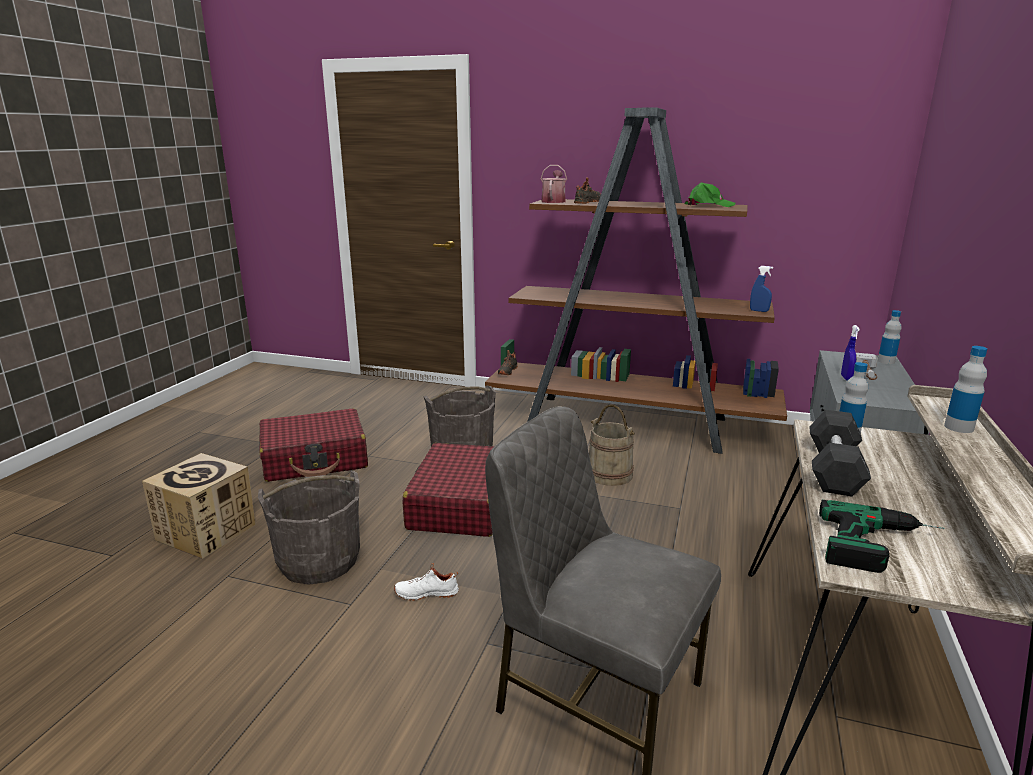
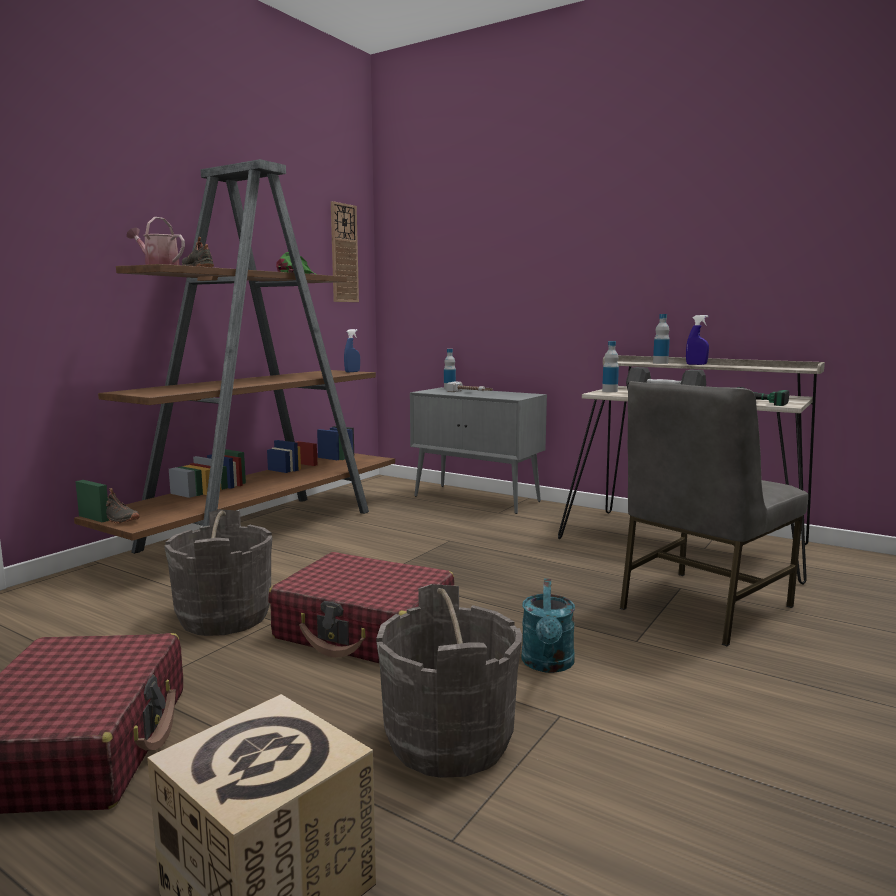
camera: 75 degrees left, 10 degrees down
(427, 592) = (548, 664): white shoe -> turquoise watering can
(610, 474) = (364, 553): beige bucket -> none
(846, 378) = (475, 395): blue spray bottle -> blue spray bottle (696, 364)
(848, 171) = (344, 253): none -> wall clock

